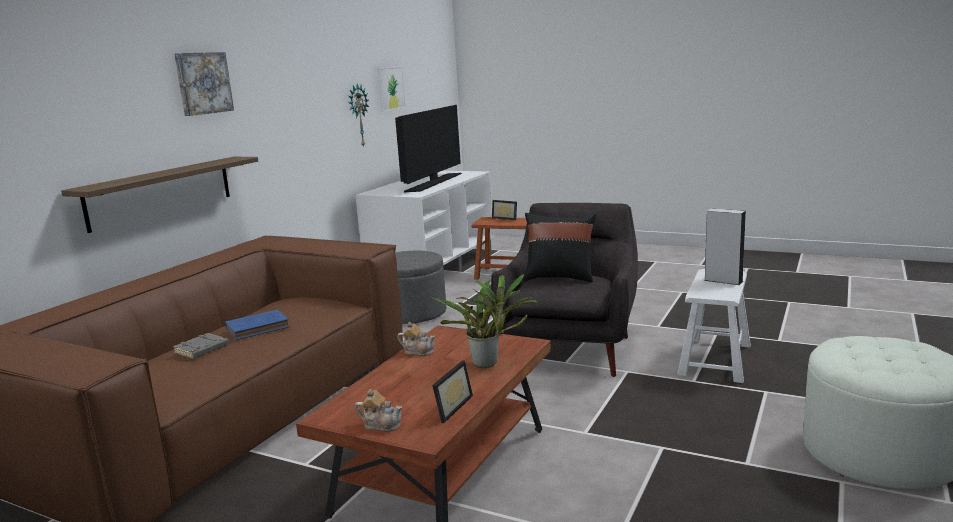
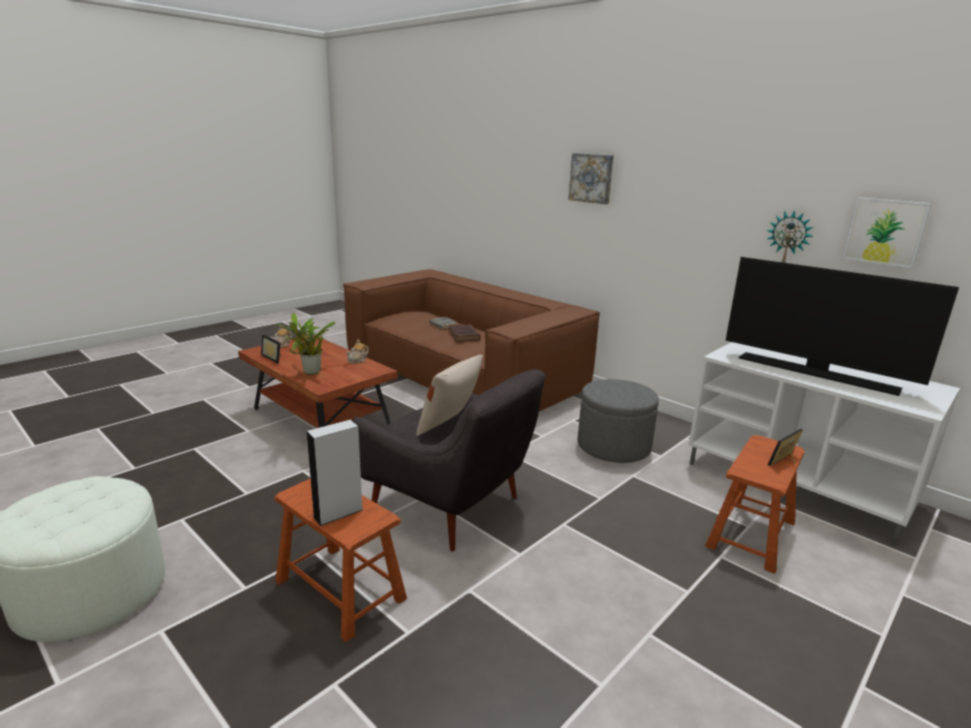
camera: 105 degrees right, 5 degrees up
(161, 192) = (543, 246): shelf -> none
(259, 328) = (464, 336): blue book -> brown book
(559, 277) = (450, 426): black pillow -> beige pillow
(715, 359) = (340, 590): white stool -> brown stool

